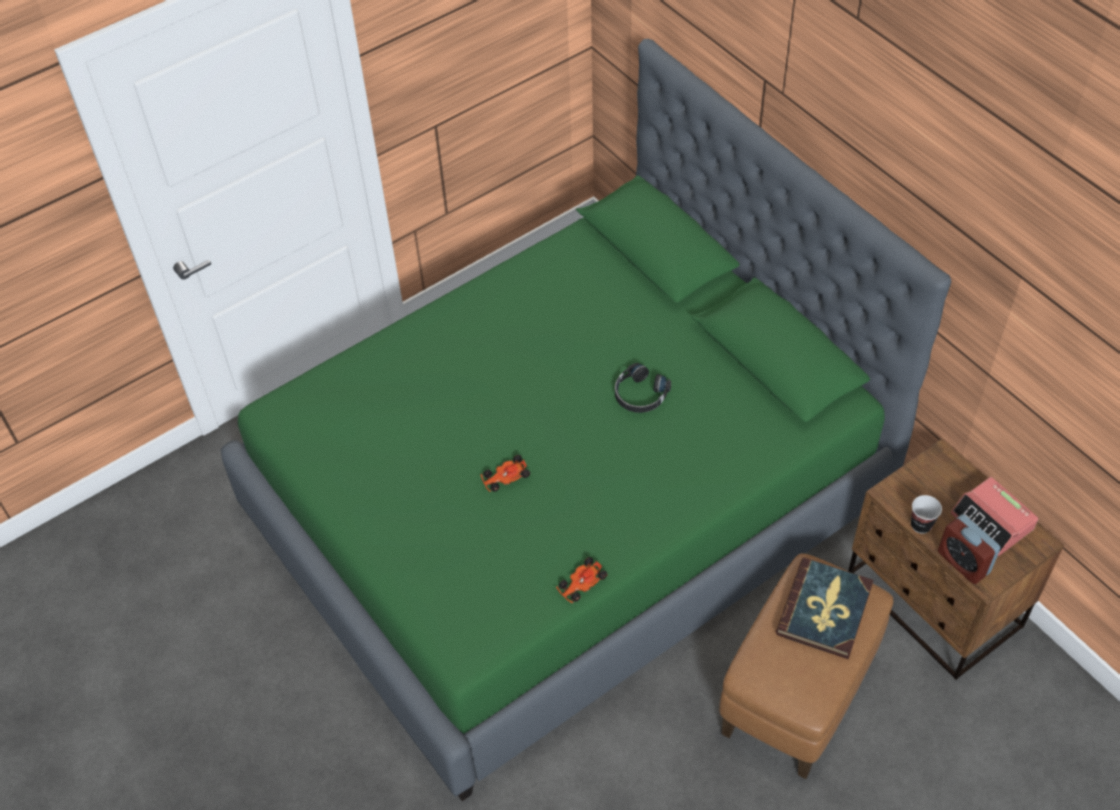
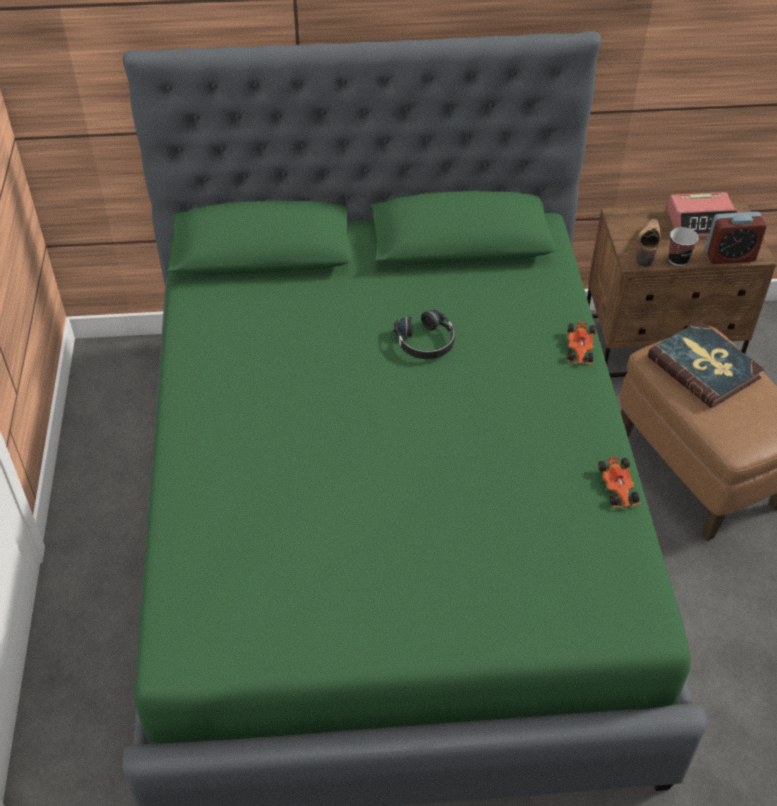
camera: 60 degrees left, 5 degrees down
(505, 477) = (445, 485): toy car -> toy car (580, 349)
(916, 495) = (647, 247): none -> shoe

